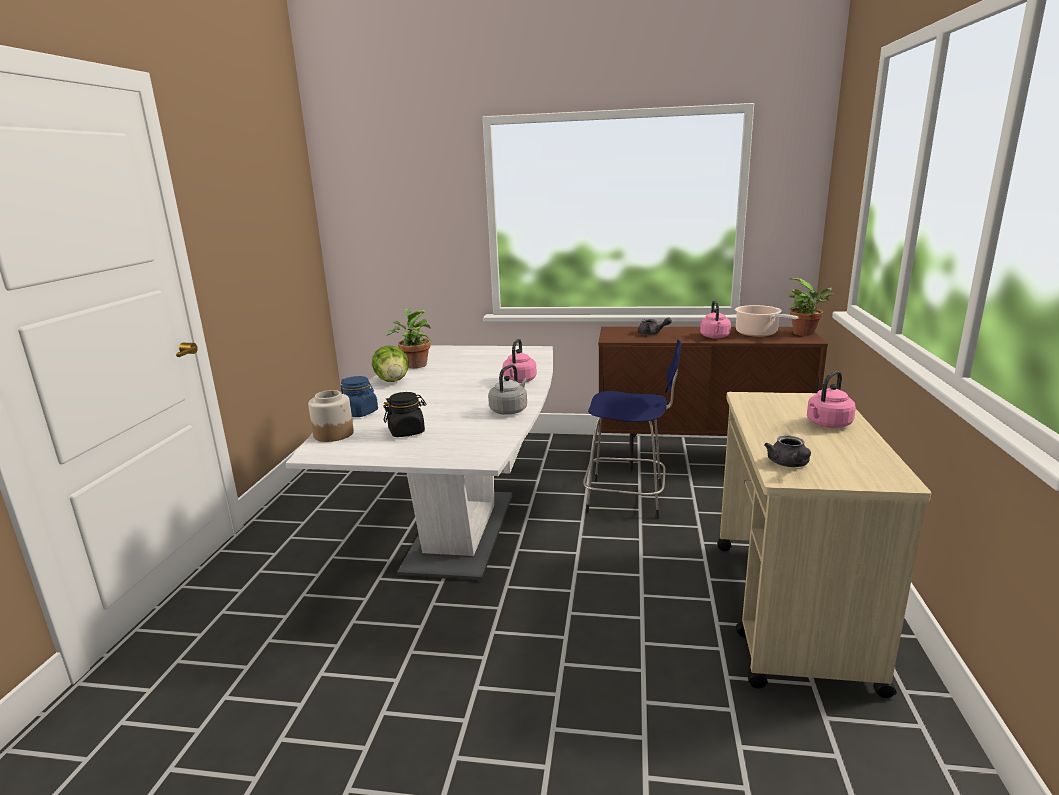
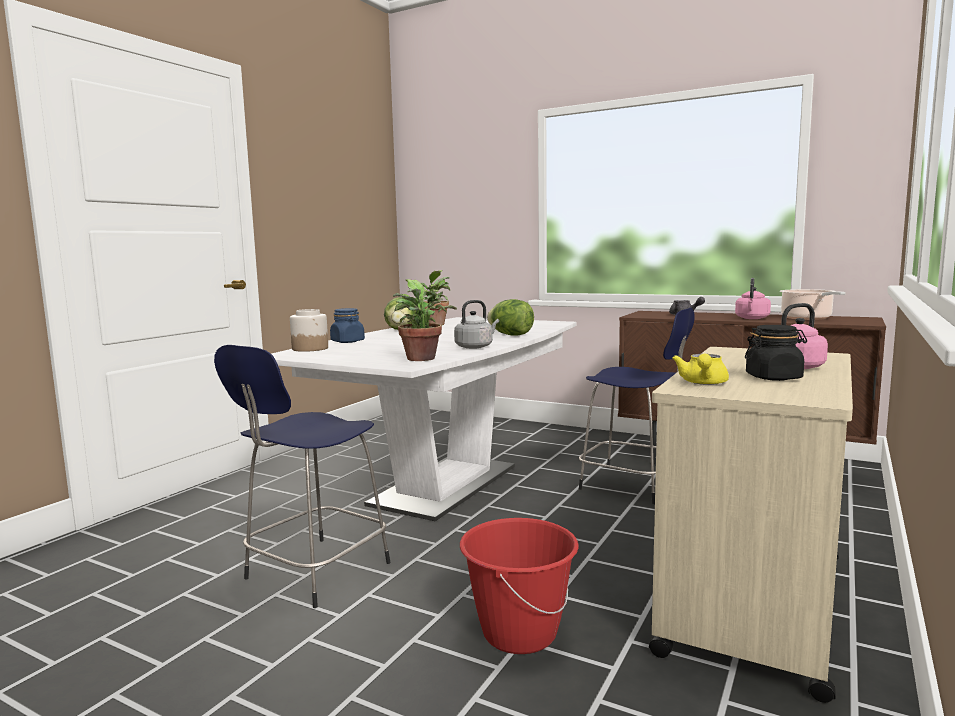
camera: 20 degrees right, 10 degrees down
(404, 674) = (314, 573): none -> blue stool
(407, 432) = (369, 351): black jar -> black jar (774, 377)
(519, 381) = (511, 335): pink kettle -> lettuce
(637, 694) = (519, 633): none -> red bucket
(789, 464) = (703, 383): grey teapot -> yellow teapot
(806, 333) = (868, 320): potted plant -> potted plant (422, 359)

